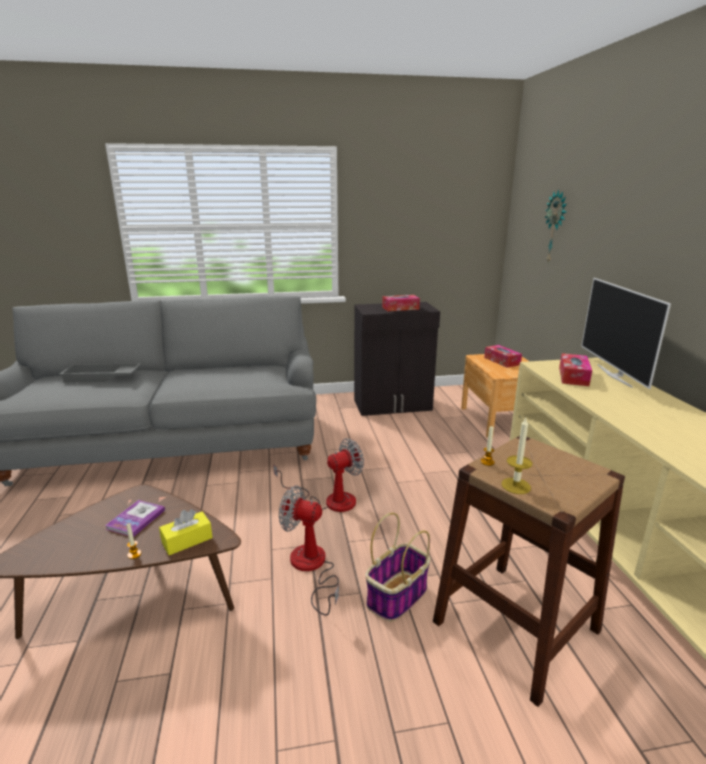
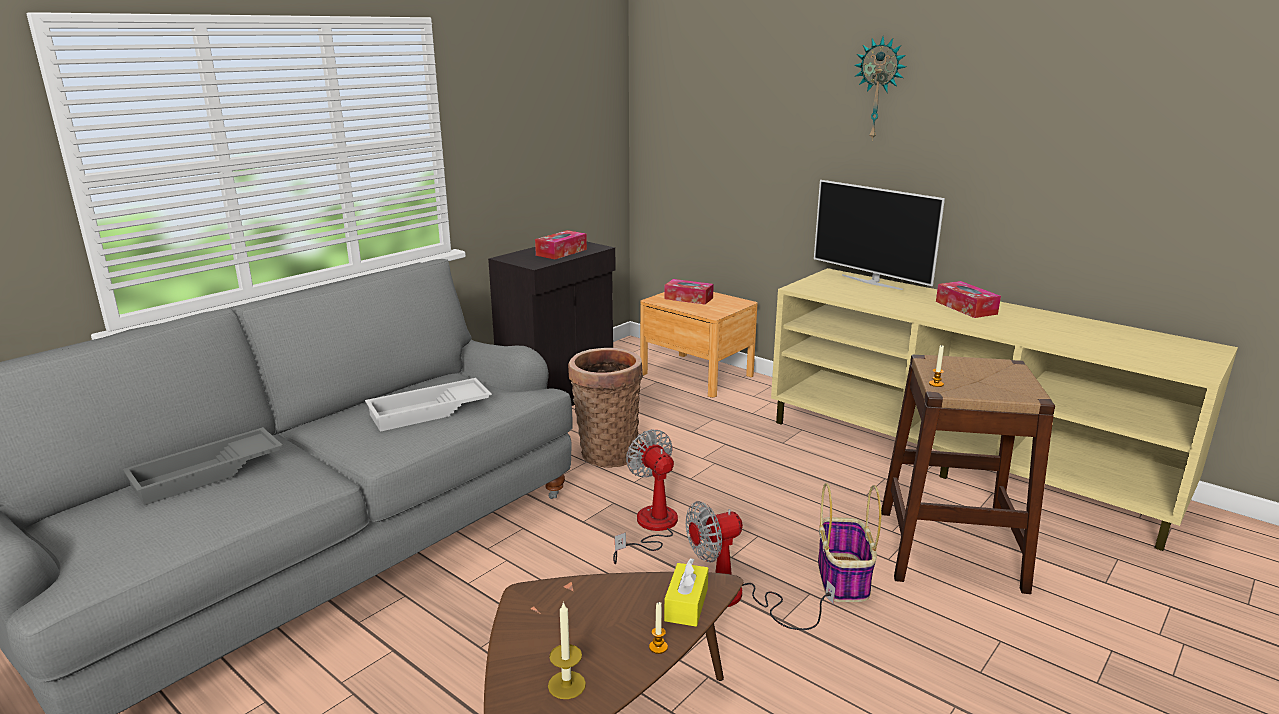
camera: 40 degrees left, 0 degrees up
(136, 519) = (586, 619): book -> none
(223, 379) = (429, 412): none -> white tray
(329, 500) = (650, 527): fan -> fan turned 45 degrees counterclockwise
(371, 446) = (606, 452): none -> basket
(516, 486) = (985, 393): candle -> candle (566, 685)
(555, 227) = (727, 123): wall clock -> wall clock (879, 89)
(573, 376) = (846, 291): tissue box -> tissue box (966, 308)

